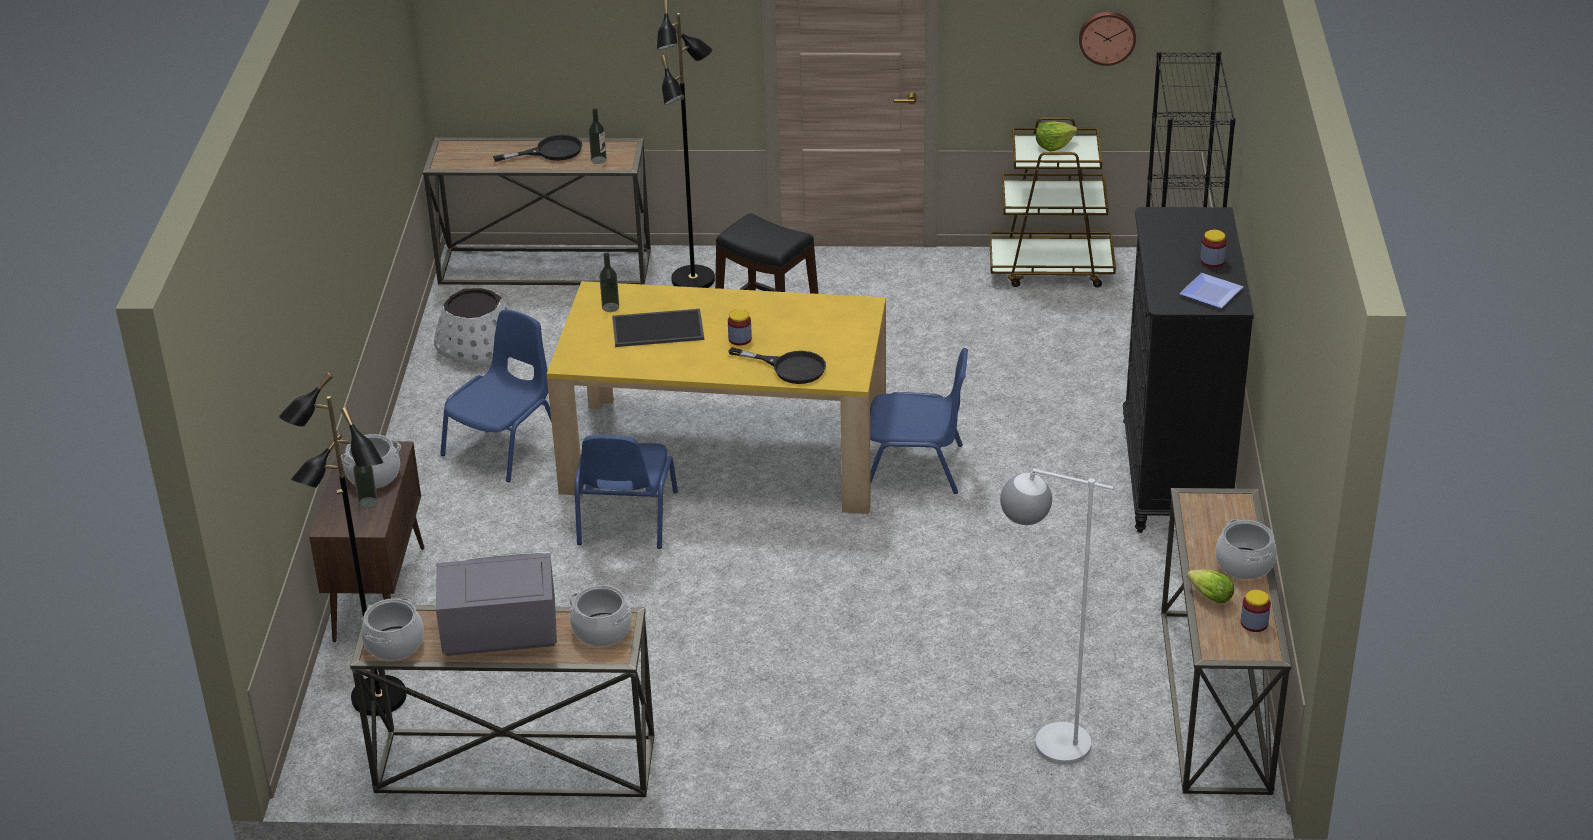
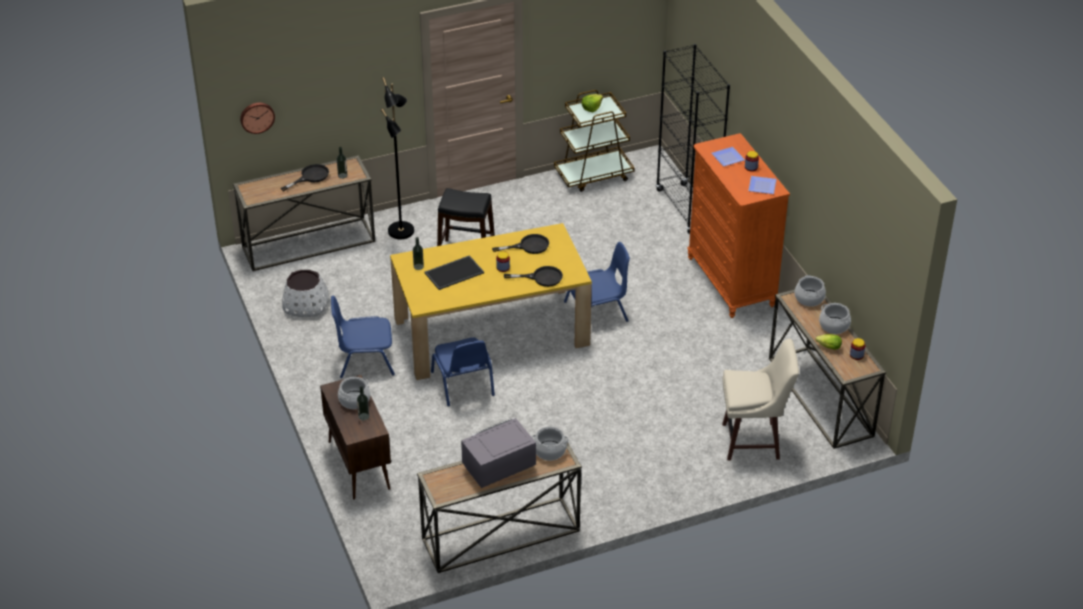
camera: 25 degrees left, 5 degrees up
(378, 698) = (402, 523): black floor lamp -> none
(394, 644) = (448, 490): cooking pot -> cooking pot (809, 298)
(504, 445) = (365, 360): blue chair -> blue chair turned 105 degrees counterclockwise
(804, 317) = (528, 246): none -> black frying pan
(1043, 740) = (753, 442): white floor lamp -> beige stool
(1107, 37) = (612, 41): wall clock -> wall clock (257, 117)
(1174, 477) = (731, 282): black dresser -> orange dresser
(1183, 238) = (728, 157): none -> plate

